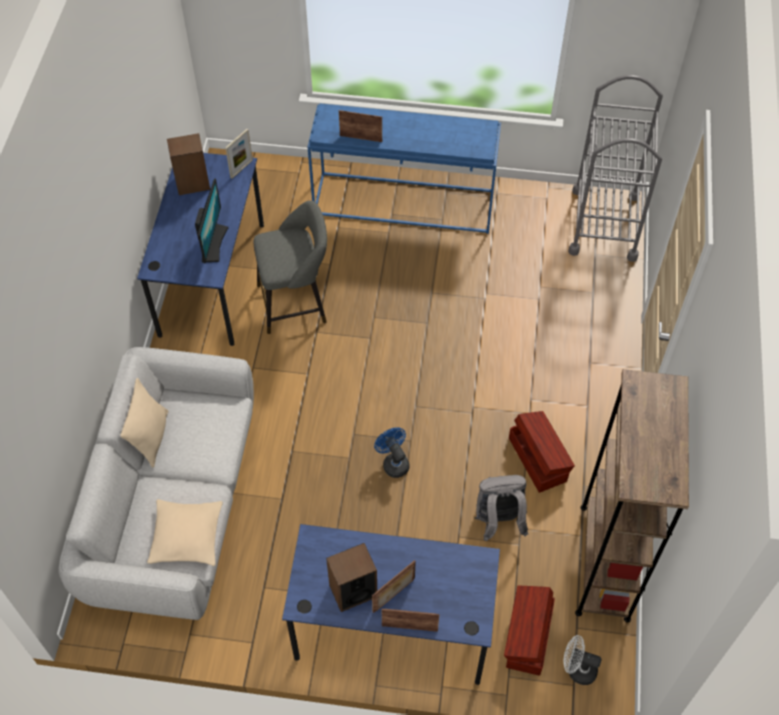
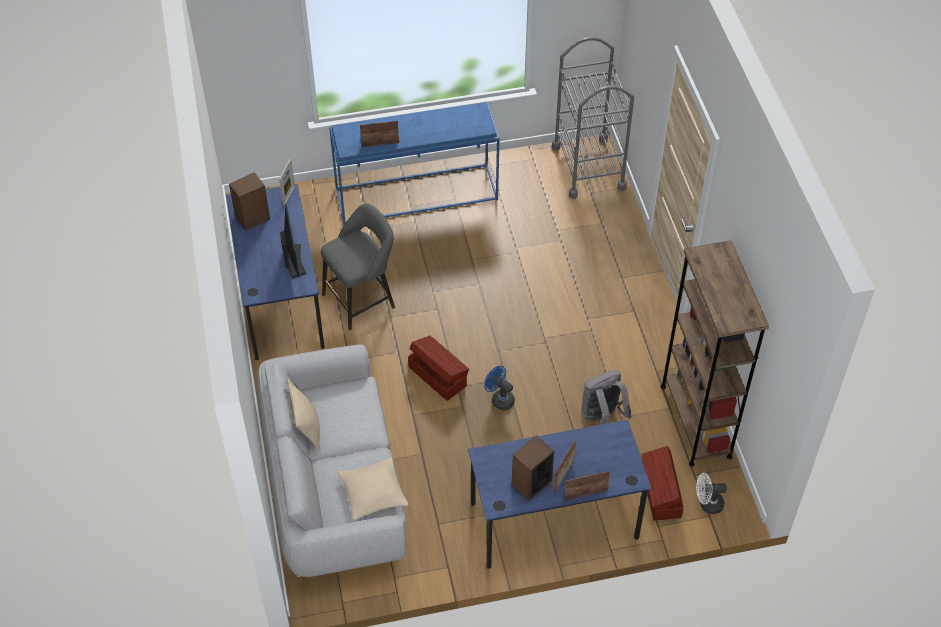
camera: 20 degrees left, 5 degrees down
(538, 458) = (612, 361): brown storage box -> brown storage box (437, 375)

